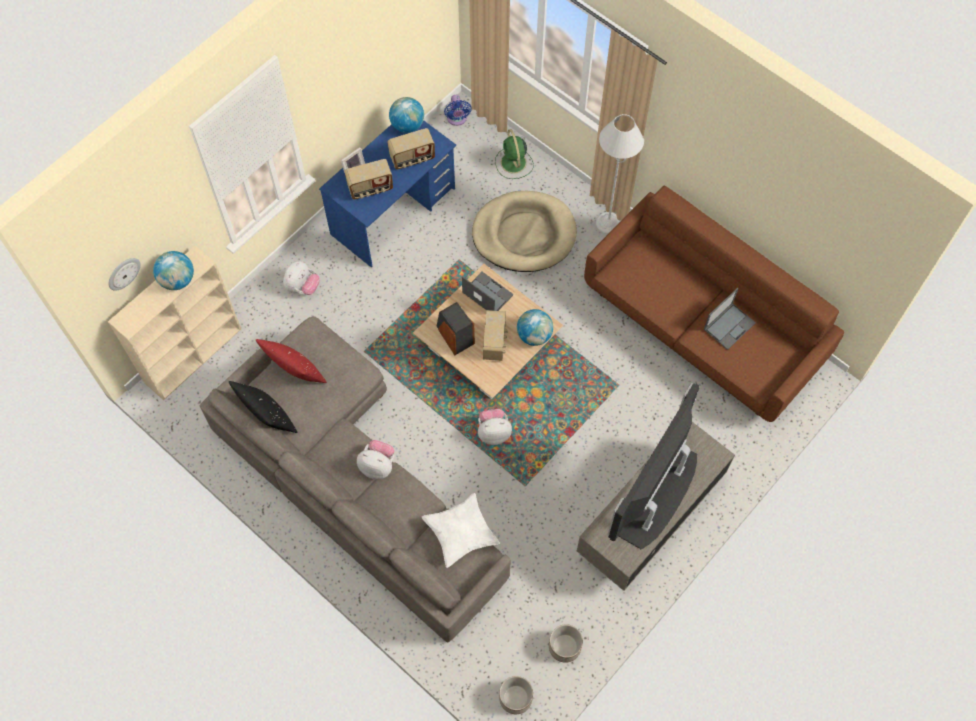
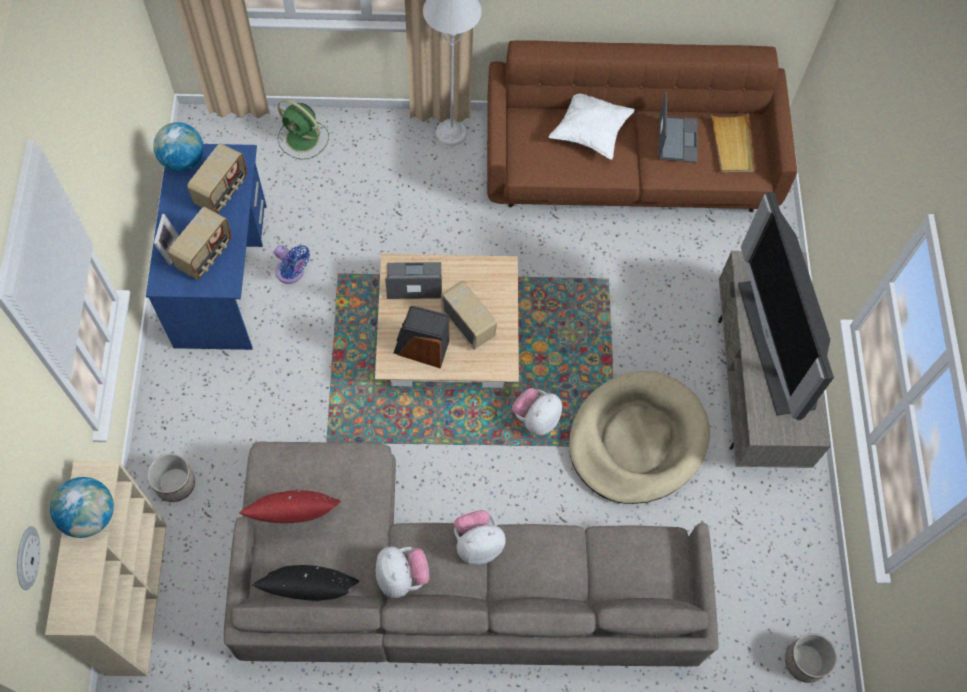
camera: 45 degrees left, 0 degrees up
(302, 287) = (195, 426): plush toy -> plush toy (401, 577)
(457, 119) = (202, 135): blue fan -> blue fan (292, 273)
(461, 534) = (628, 542): white pillow -> white pillow (590, 132)
(524, 234) = (380, 201): beige dog bed -> beige dog bed (637, 440)
(534, 335) = (500, 287): globe -> none
(564, 647) = (799, 571): planter -> planter (175, 484)
(763, 356) = (732, 145): none -> beige tray

